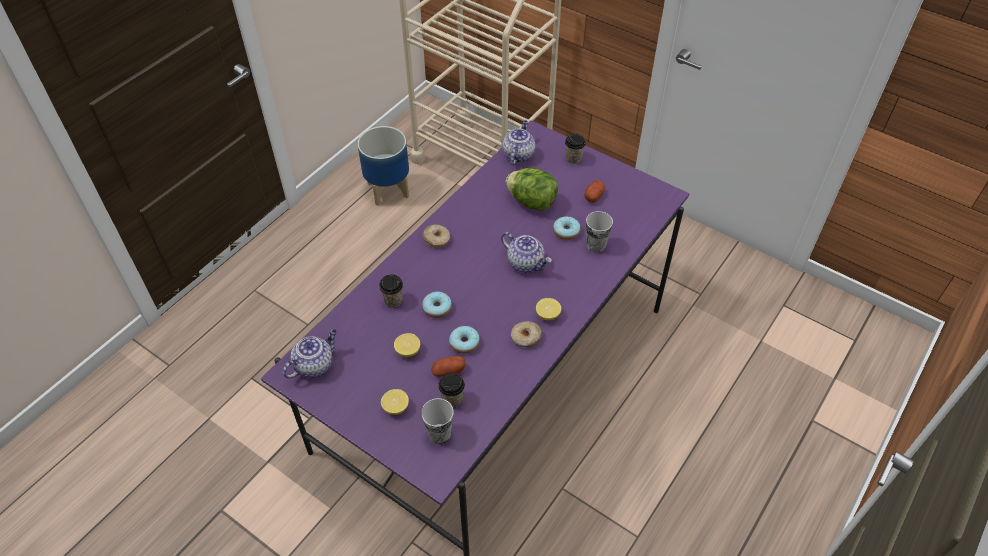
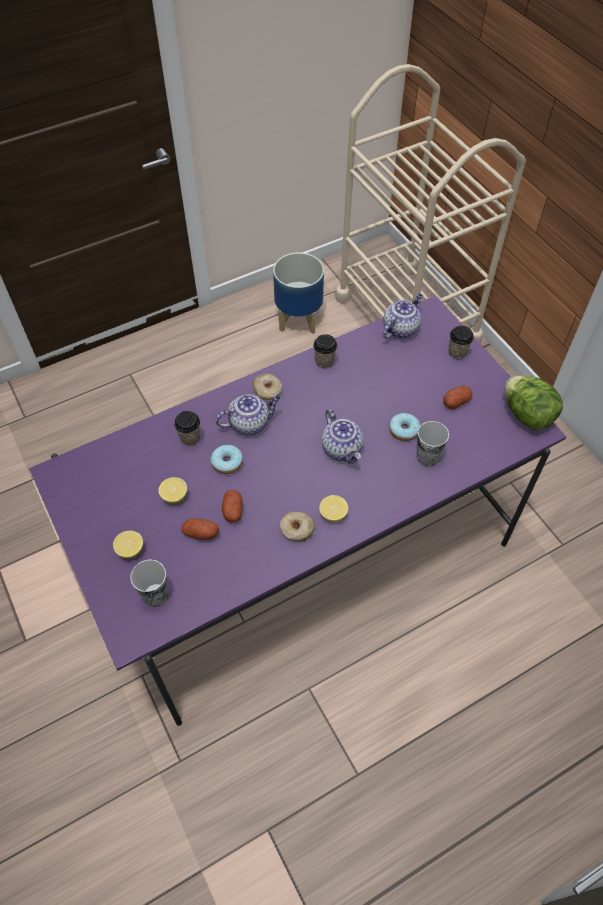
camera: 25 degrees right, 5 degrees up
(314, 365) = (82, 475): teapot -> teapot (250, 423)
(452, 399) = (188, 564): cup -> cup (324, 361)
(464, 343) = (232, 510): donut -> potato
(532, 202) = (386, 385): lettuce -> lettuce (527, 415)

